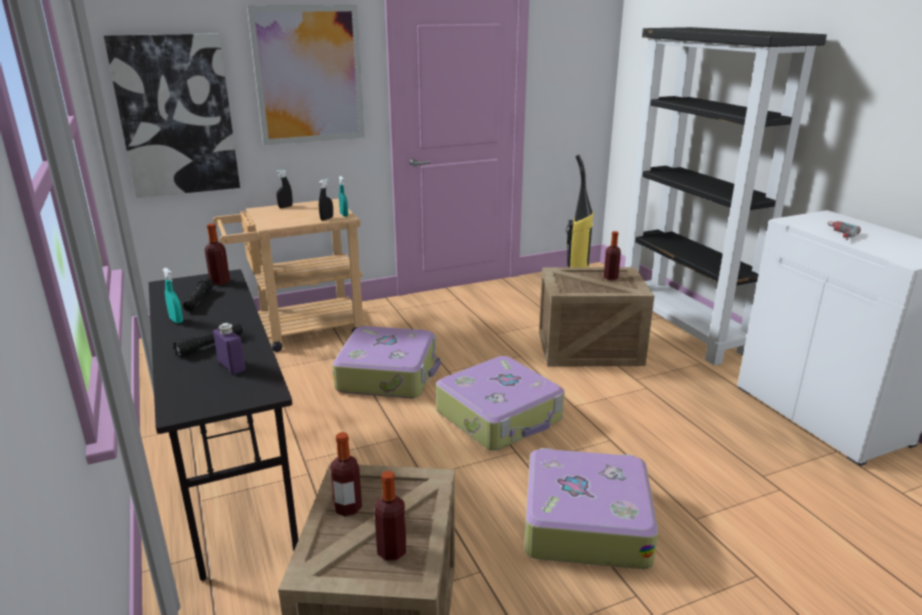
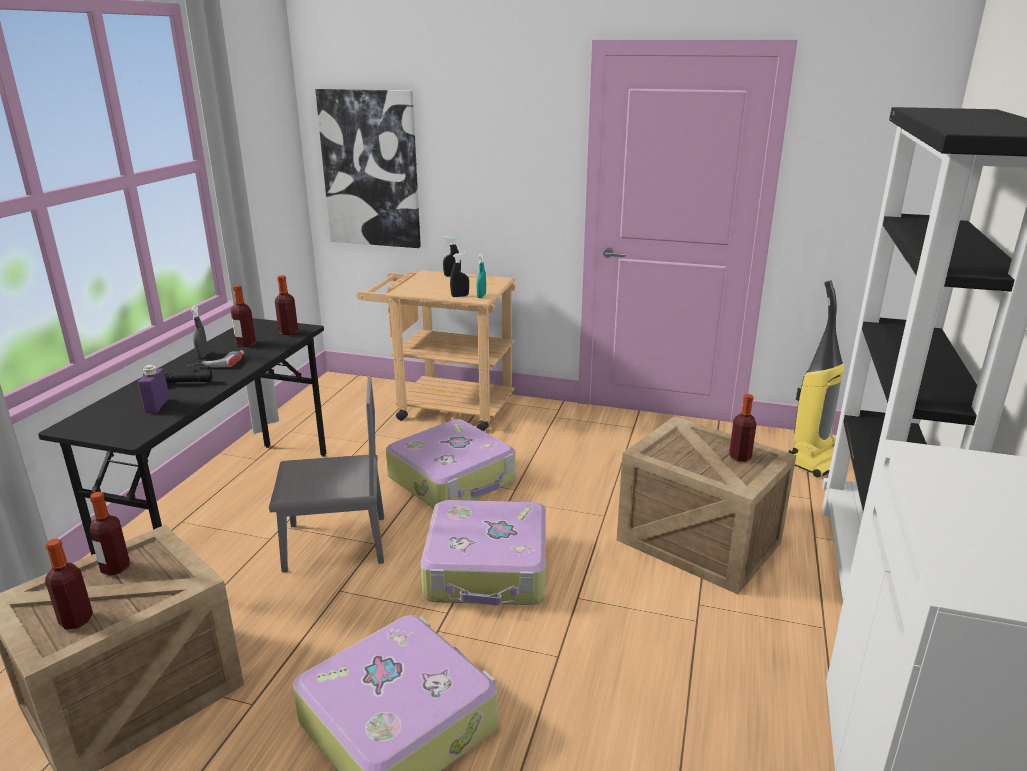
camera: 40 degrees right, 0 degrees up
(176, 320) = (202, 355): turquoise spray bottle -> grey spray bottle
(199, 300) = (246, 344): black flashlight -> bottle
(308, 75) = (497, 139): picture -> none
(369, 451) = (335, 543): none -> grey chair
(836, 234) = (938, 498): power drill -> power drill (218, 362)

